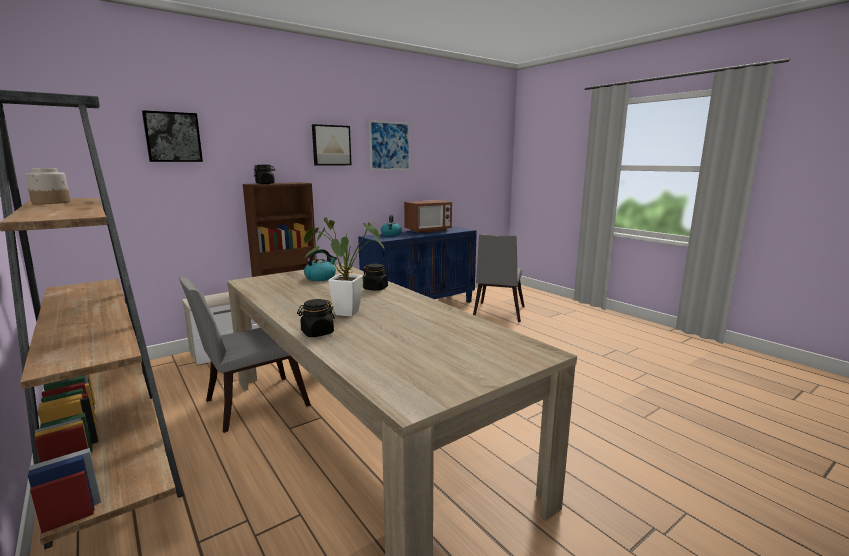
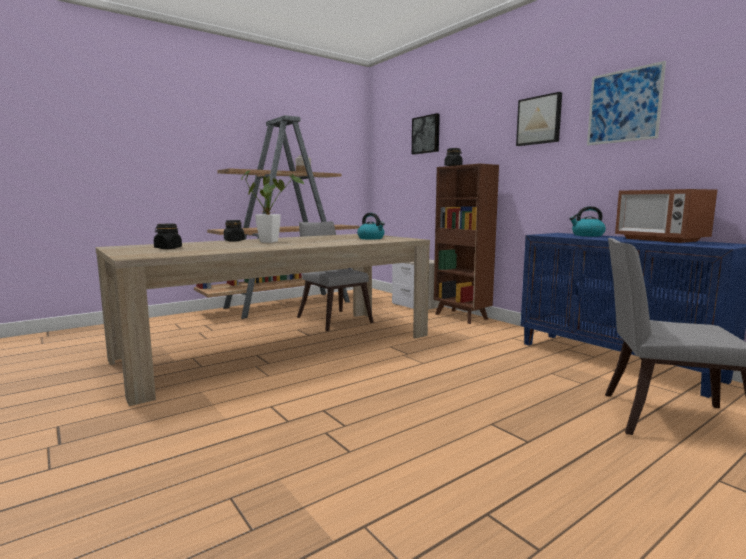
camera: 90 degrees right, 5 degrees down
(376, 288) = (332, 243): black jar -> black jar (168, 248)

